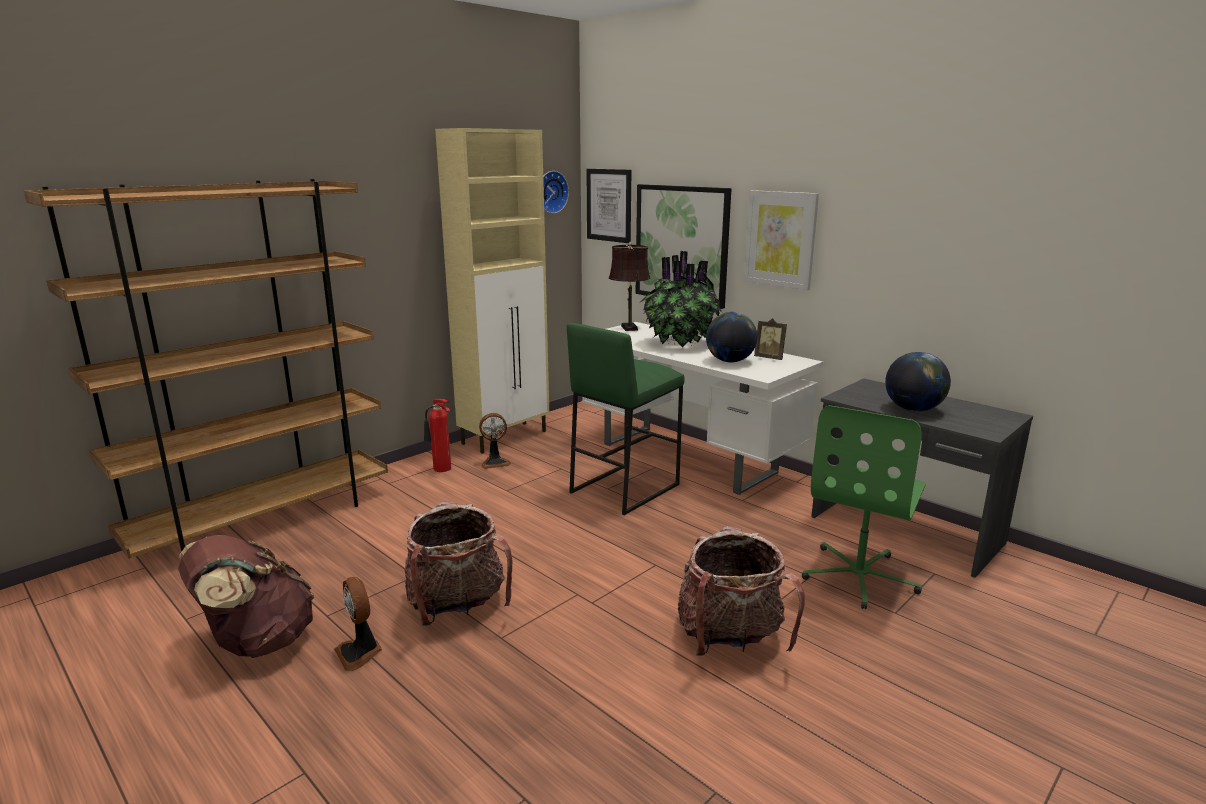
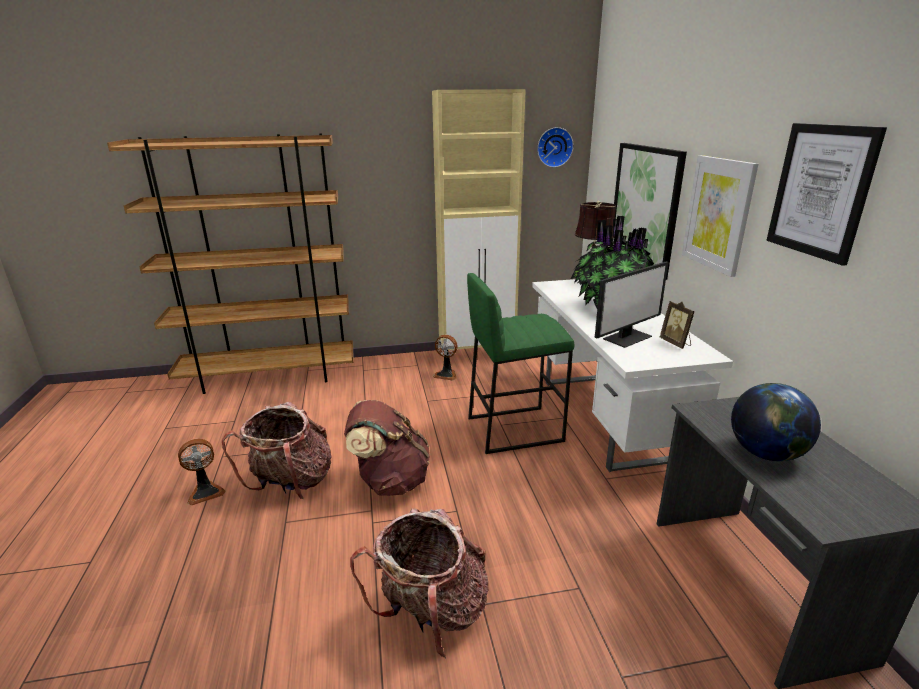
camera: 35 degrees right, 5 degrees up
(256, 642) = (173, 459): brown backpack -> brown backpack (390, 481)
(360, 653) = (205, 492): fan -> fan turned 120 degrees counterclockwise
(441, 469) = (405, 369): fire extinguisher -> none
(609, 205) = (604, 162): picture -> picture (821, 191)
(729, 361) = (627, 337): globe -> monitor
(859, 576) = (631, 614): green office chair -> none

